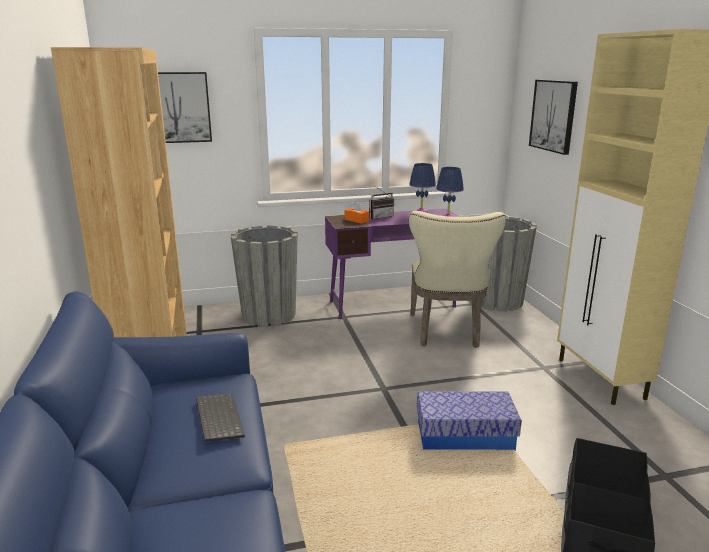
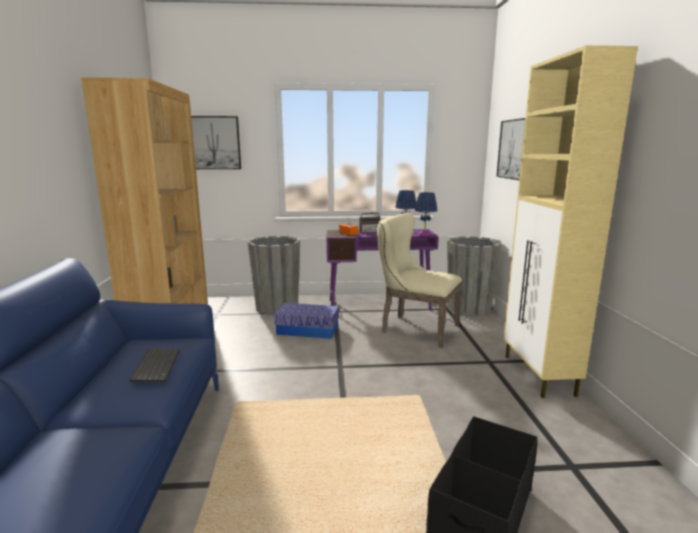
camera: 10 degrees right, 5 degrees down
(447, 332) = (414, 328): beige chair -> beige chair turned 105 degrees clockwise
(464, 435) = (392, 410): storage box -> storage box (307, 330)

